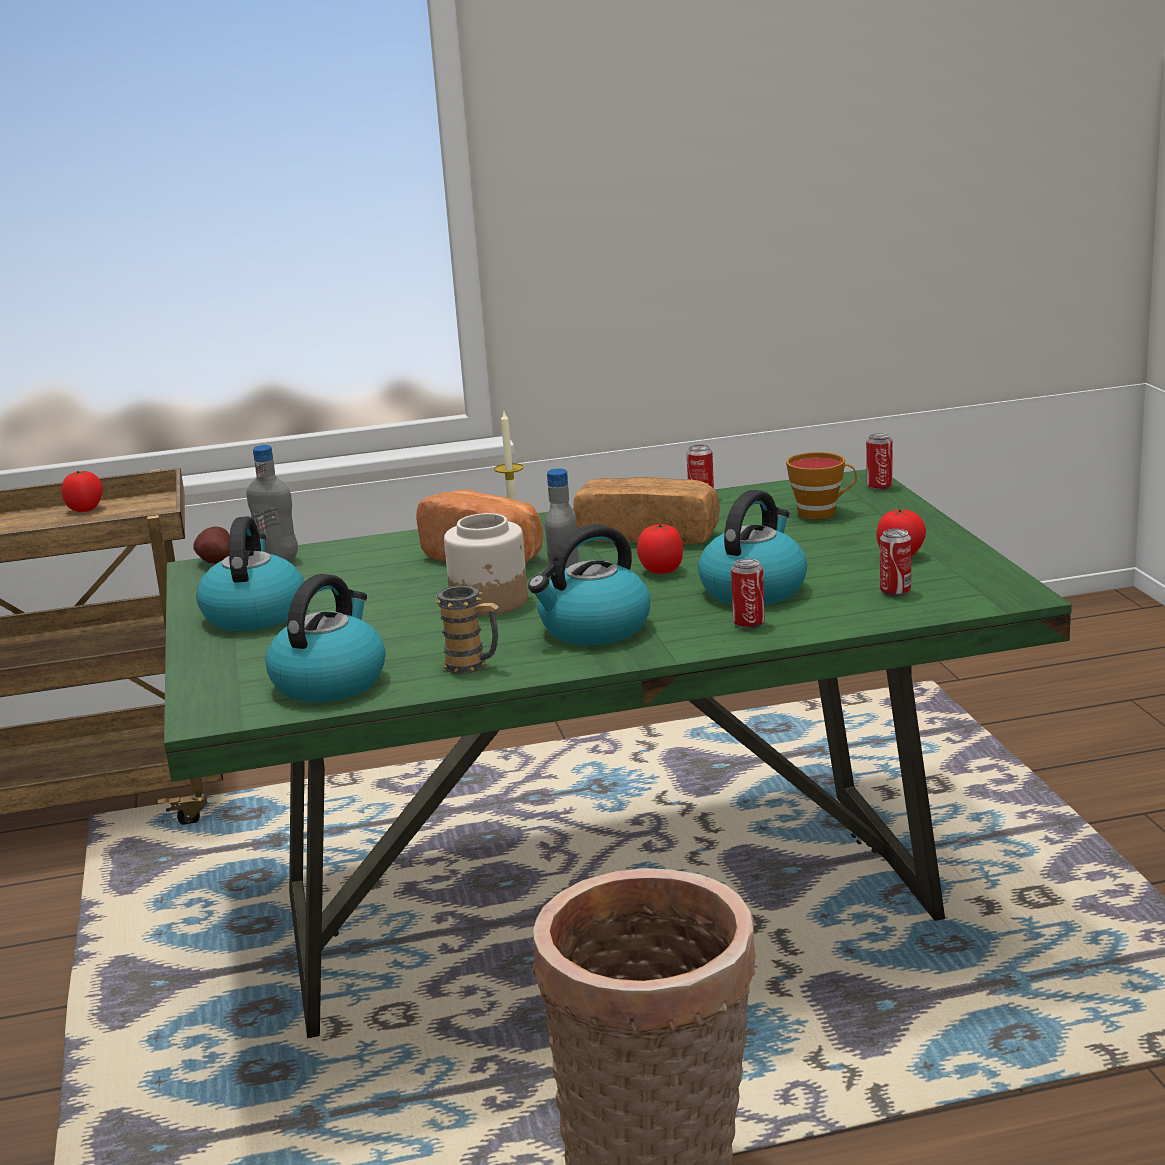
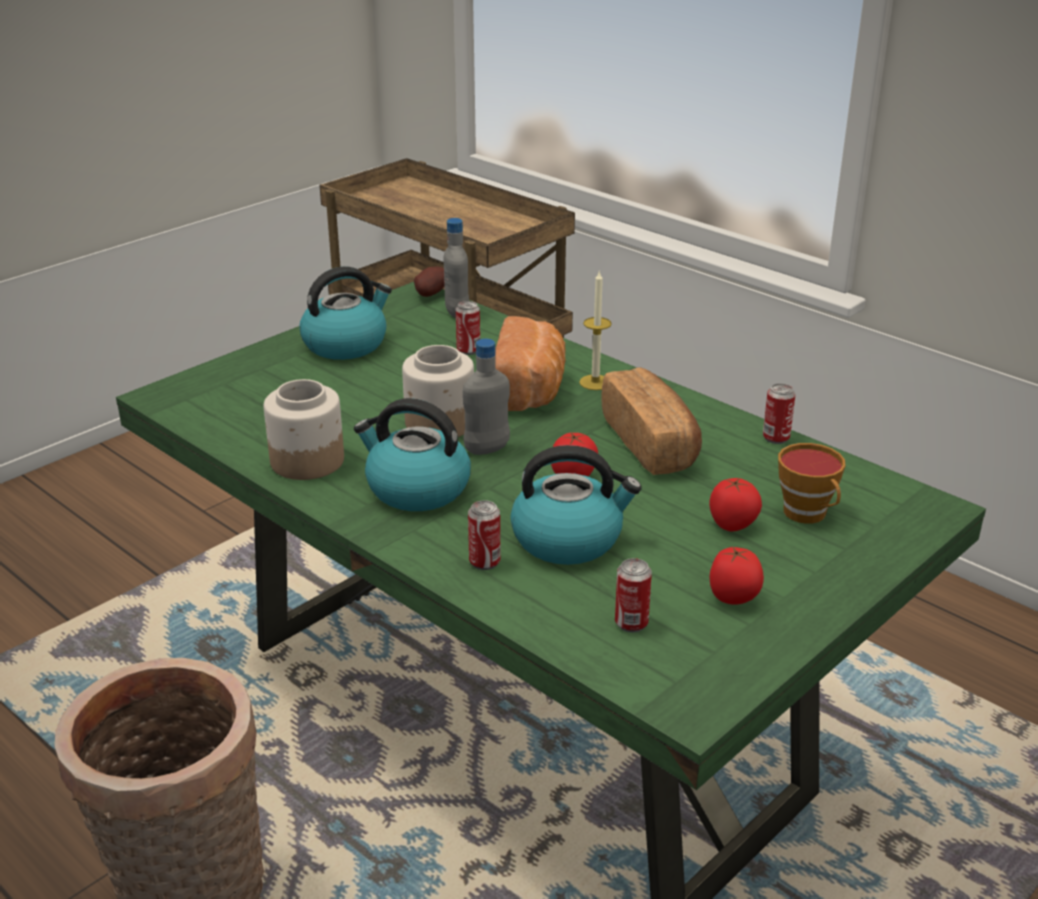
camera: 55 degrees right, 10 degrees up
(86, 509) = (500, 217): tomato -> tomato (733, 525)
(330, 682) = (243, 416): kettle -> none
(472, 666) = (306, 461): mug -> jar
(879, 487) = (923, 526): can -> can (468, 350)

